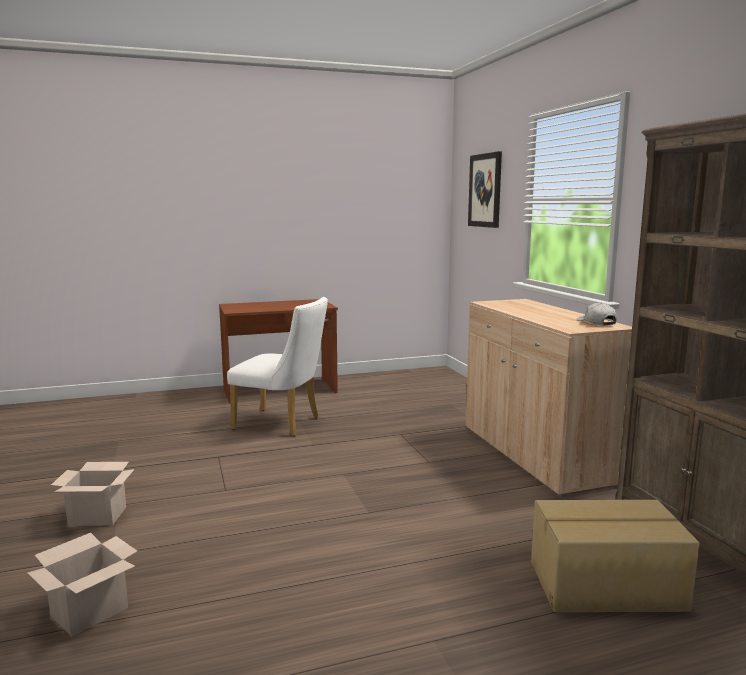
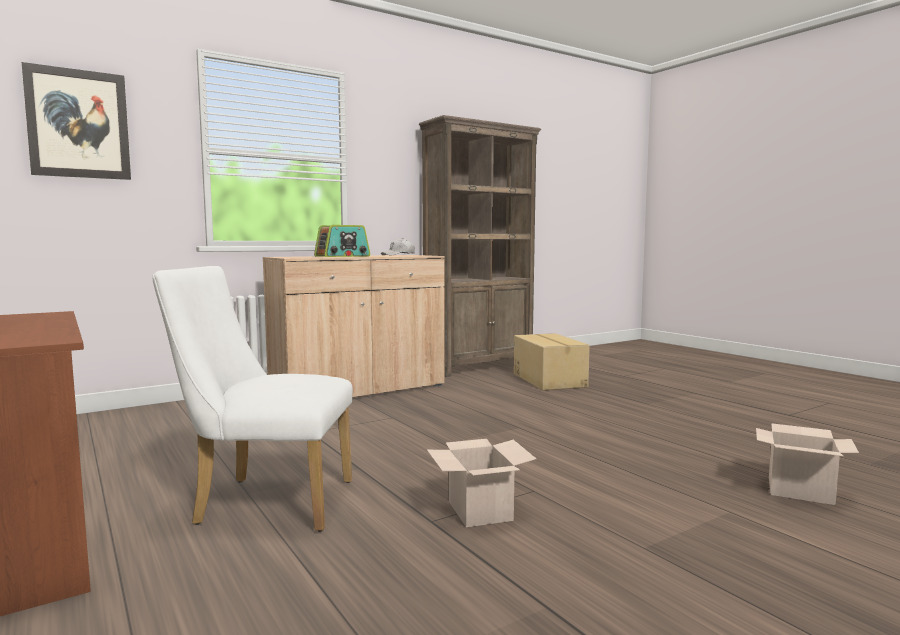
camera: 105 degrees left, 5 degrees down
(99, 516) = (684, 550): cardboard box -> cardboard box (478, 510)
(283, 424) = (265, 502): white chair -> white chair turned 90 degrees counterclockwise
(536, 310) = (342, 256): none -> radio

